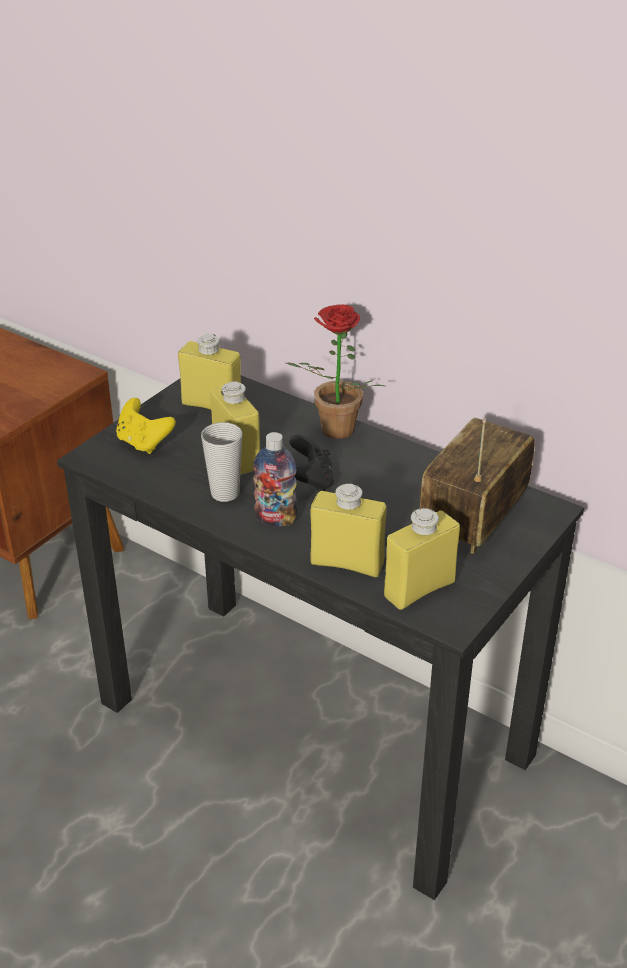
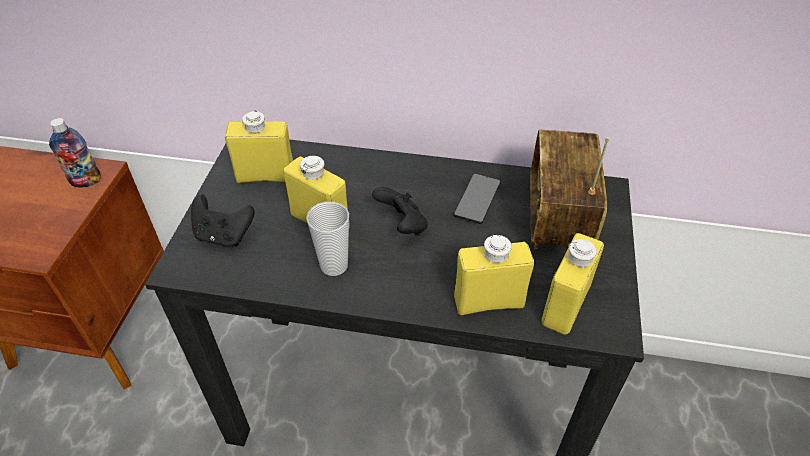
camera: 25 degrees left, 10 degrees up
(144, 443) = (224, 235): yellow game controller -> black game controller
(276, 519) = (397, 277): bottle -> bottle (86, 181)
(332, 432) = (388, 171): potted plant -> none
(403, 480) = (477, 199): none -> phone

